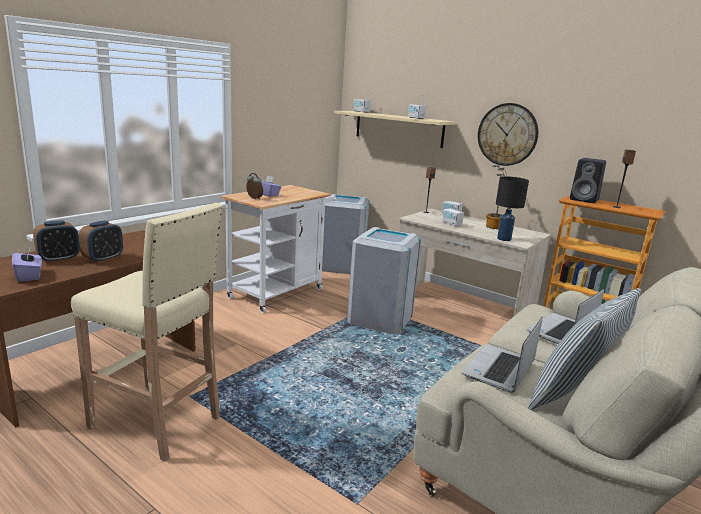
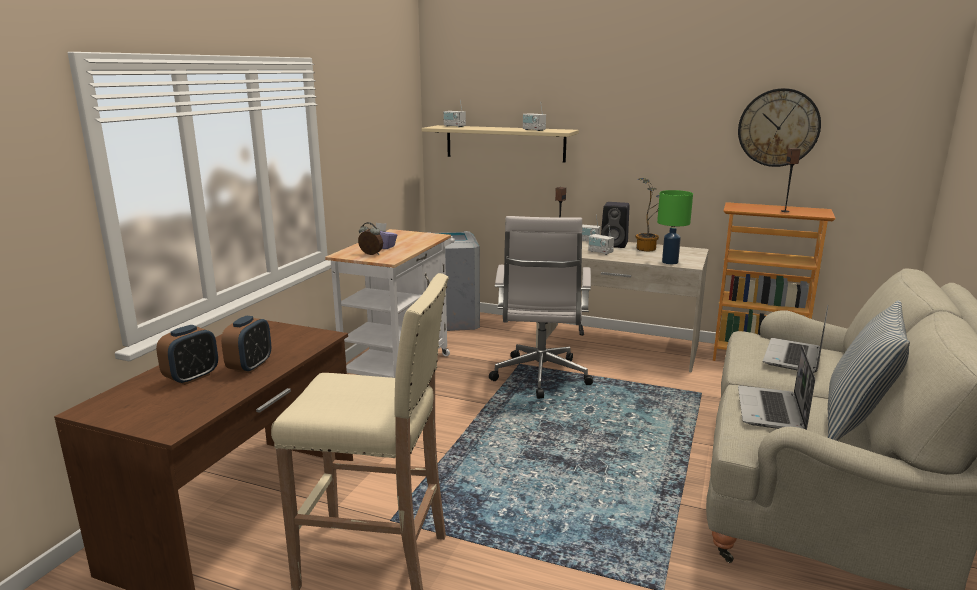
camera: 15 degrees left, 0 degrees up
(29, 276) = (181, 407): purple tissue box -> none
(380, 318) = (540, 378): grey trash can -> white office chair
(504, 239) = (670, 262): black table lamp -> green table lamp
(507, 134) = (645, 140): wall clock -> wall clock (778, 127)
(585, 200) = (747, 207): black speaker -> black speaker (615, 244)

